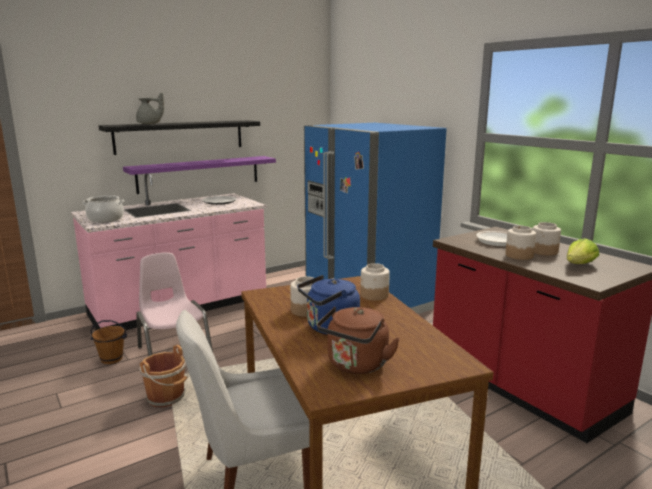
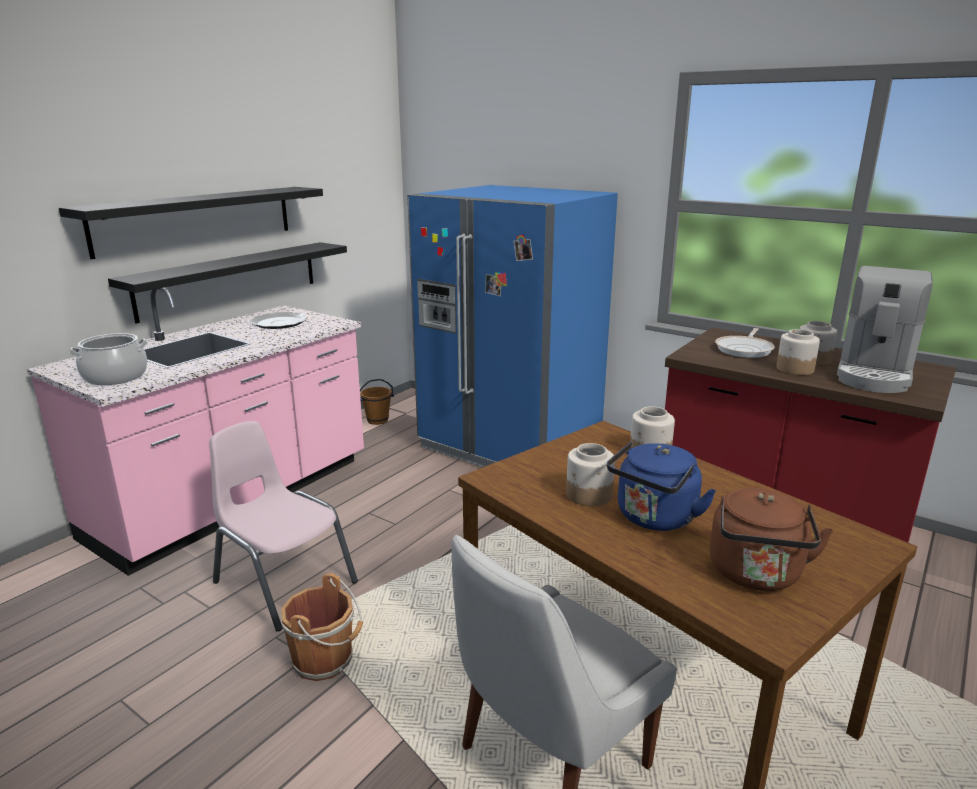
camera: 20 degrees left, 5 degrees up
(112, 359) = (180, 613): brown bucket -> brown bucket (377, 420)
(150, 124) = (152, 201): grey teapot -> none
(199, 174) = (230, 279): purple shelf -> black shelf
(579, 265) = (874, 374): lettuce -> coffee machine

